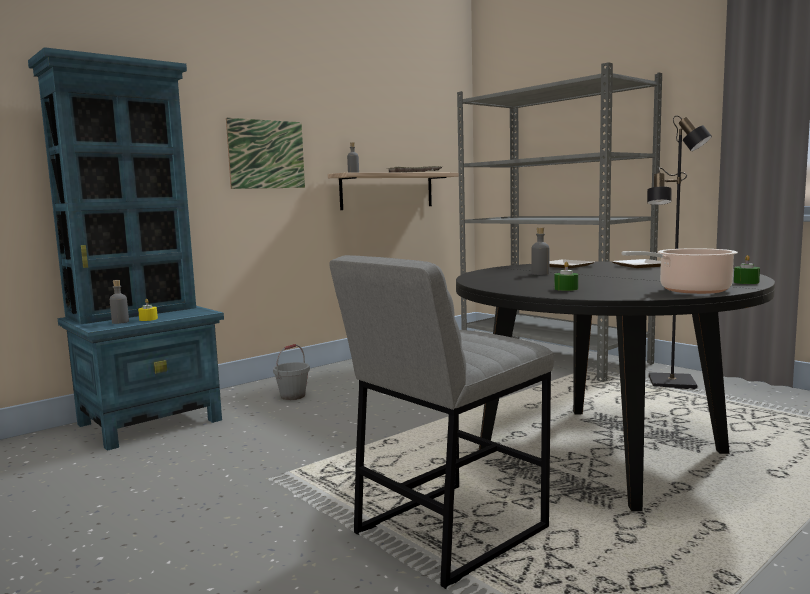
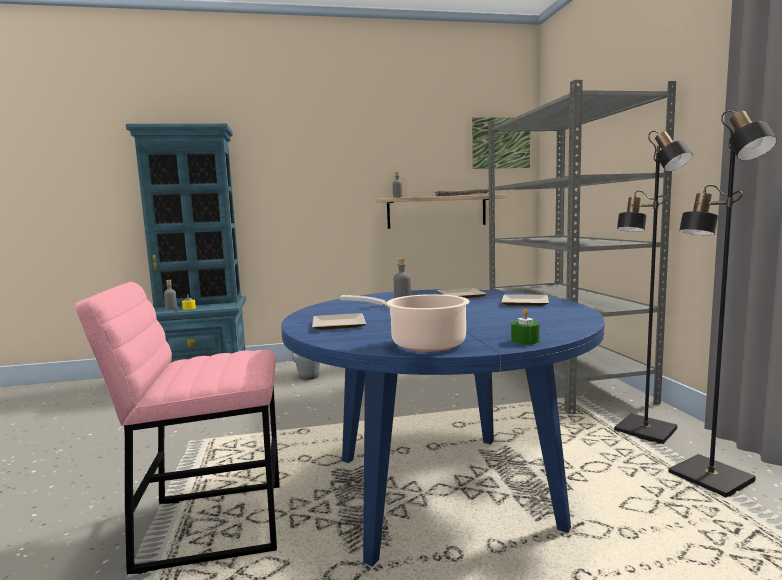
camera: 30 degrees right, 0 degrees up
(266, 154) = (319, 185): picture -> picture (501, 143)
(447, 532) = (208, 526): grey chair -> pink chair
(566, 289) = (340, 325): green candle -> plate
(601, 453) = (441, 491): black dining table -> blue dining table
(753, 402) = (710, 477): none -> black floor lamp

